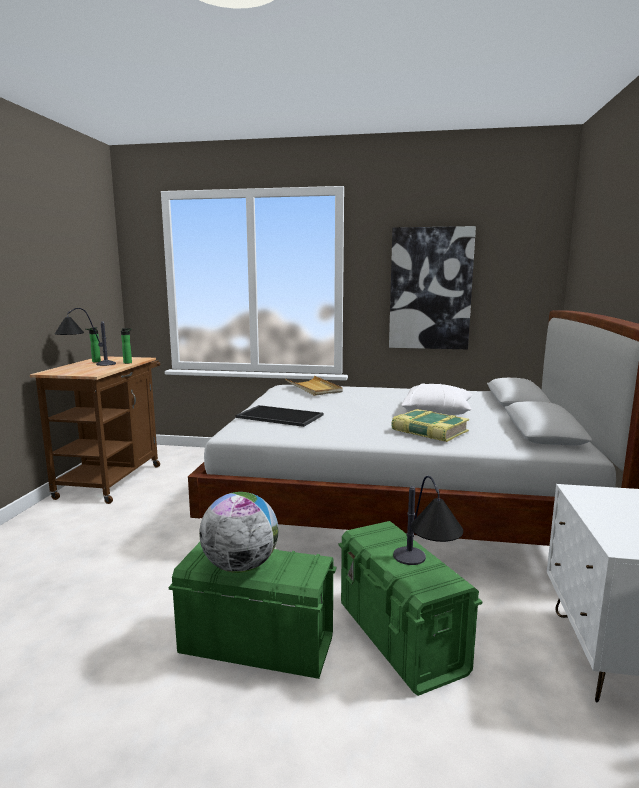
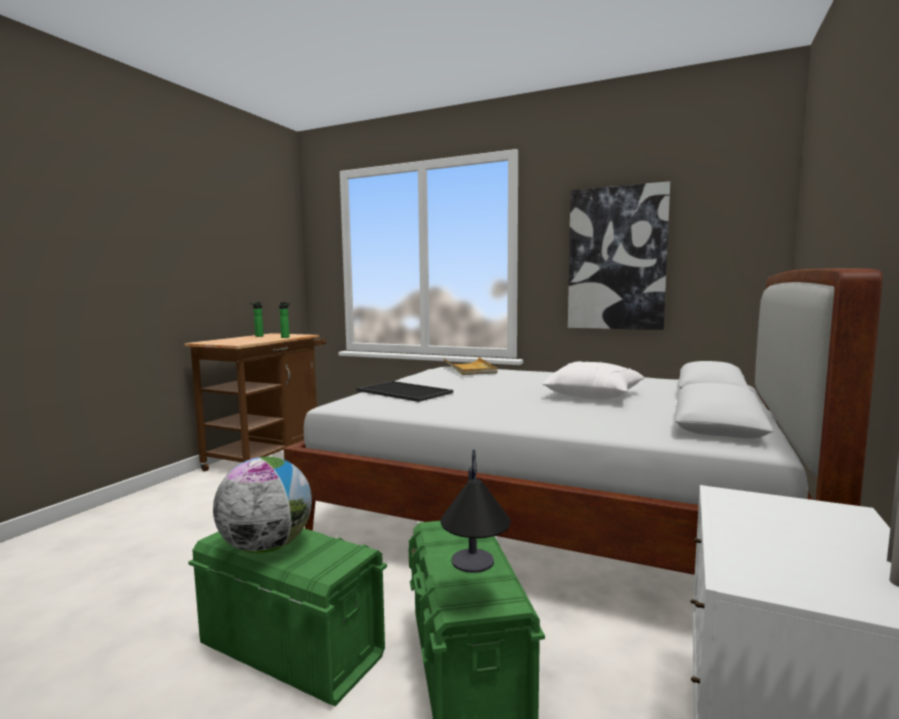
camera: 15 degrees right, 5 degrees down
(85, 365) = (244, 338): table lamp -> none
(429, 431) = (561, 413): book -> none

